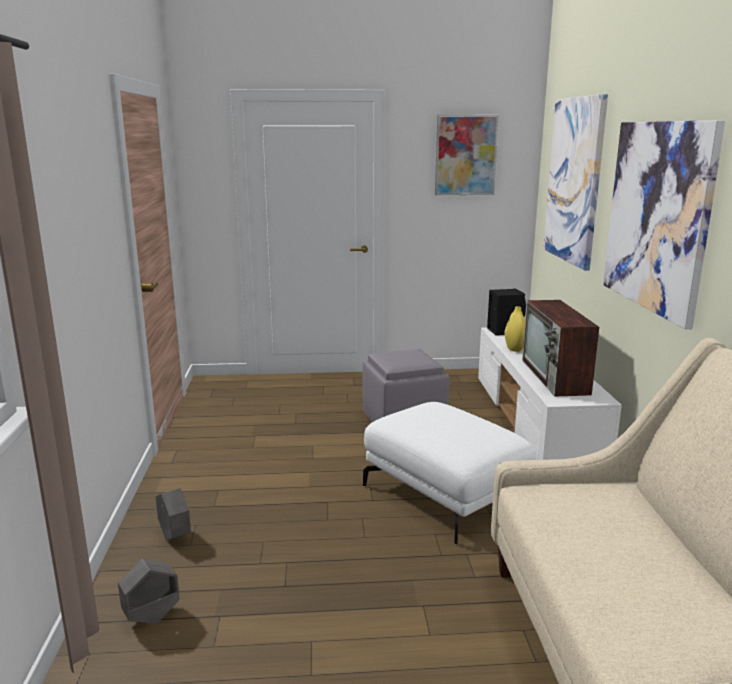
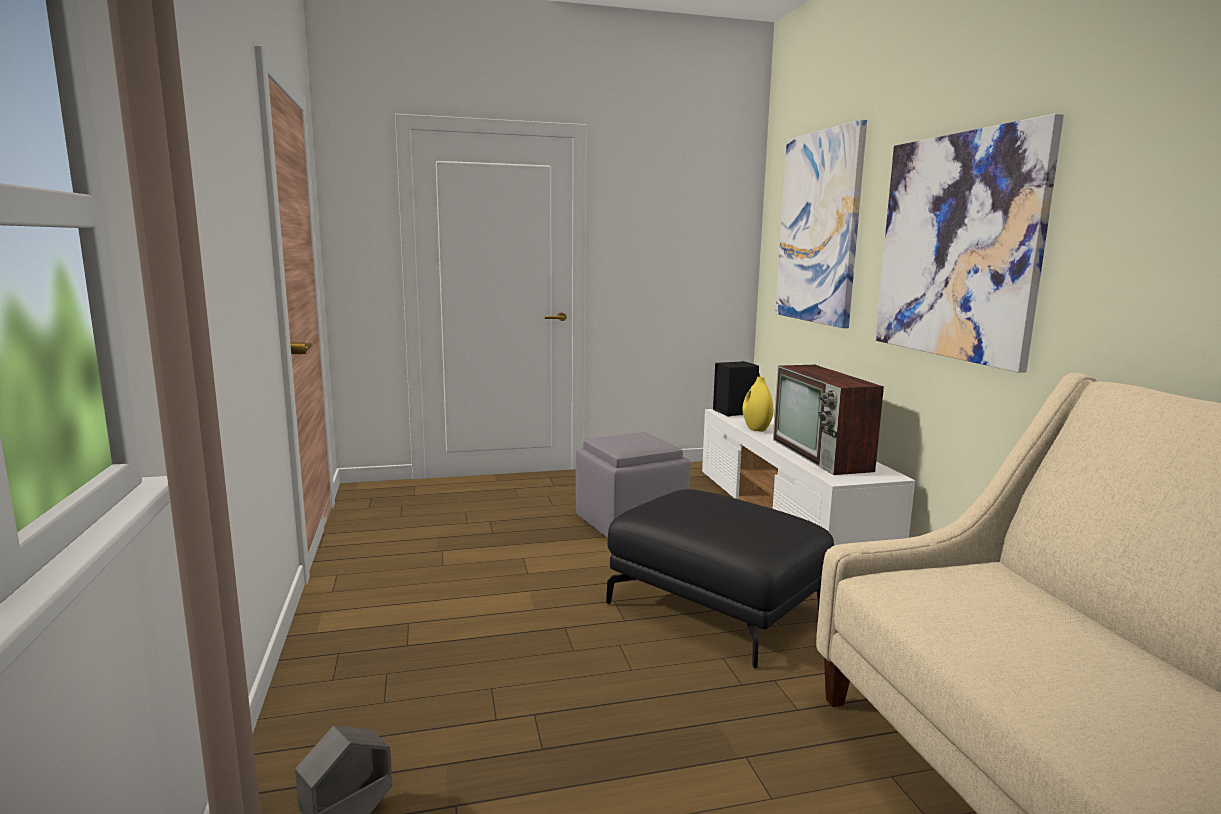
camera: 10 degrees left, 5 degrees down
(175, 536) = (359, 692): grey planter -> none
(445, 495) = (716, 607): white ottoman -> black ottoman
(465, 155) = (680, 206): picture -> none

